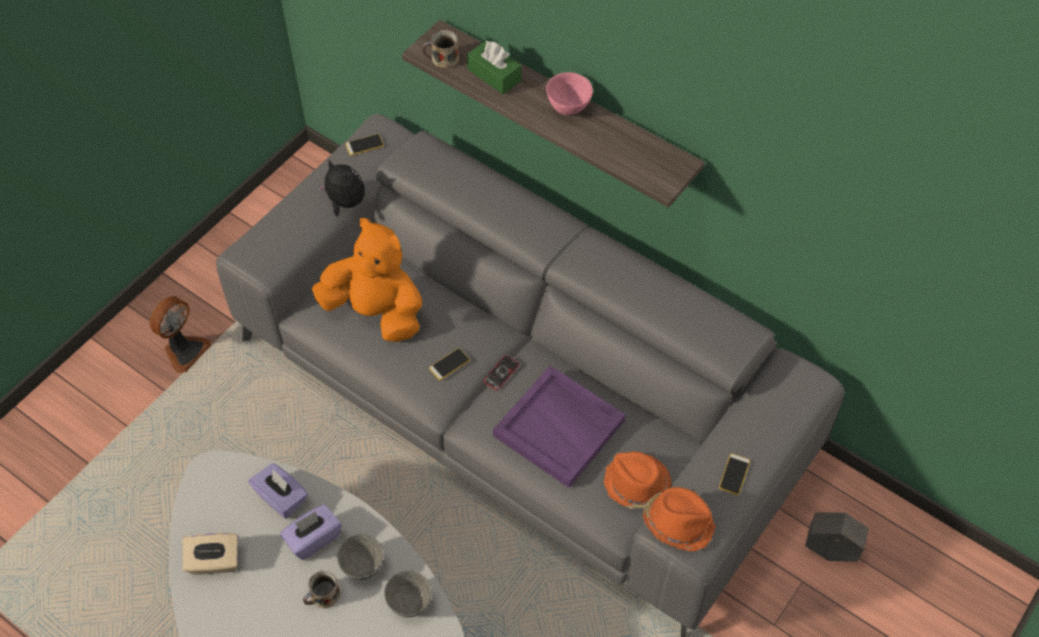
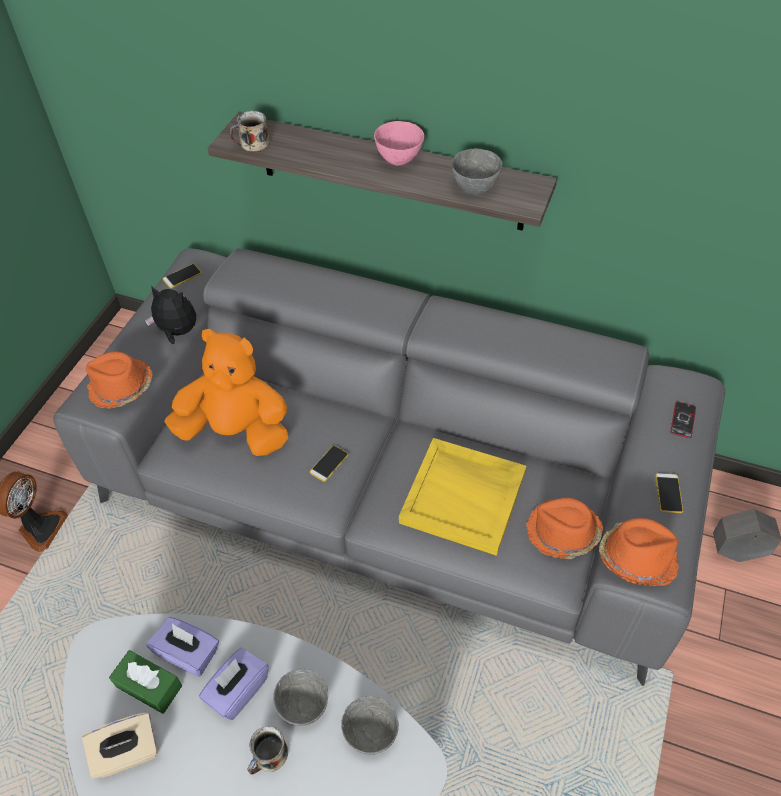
camera: 15 degrees left, 5 degrees down
(281, 247) = (121, 388): none -> orange hat
(494, 75) = (311, 147): green tissue box -> green tissue box (149, 686)
(501, 373) = (384, 459): phone -> phone (683, 420)
(560, 428) = (464, 497): purple tray -> yellow tray
(623, 155) = (473, 188): none -> grey bowl

